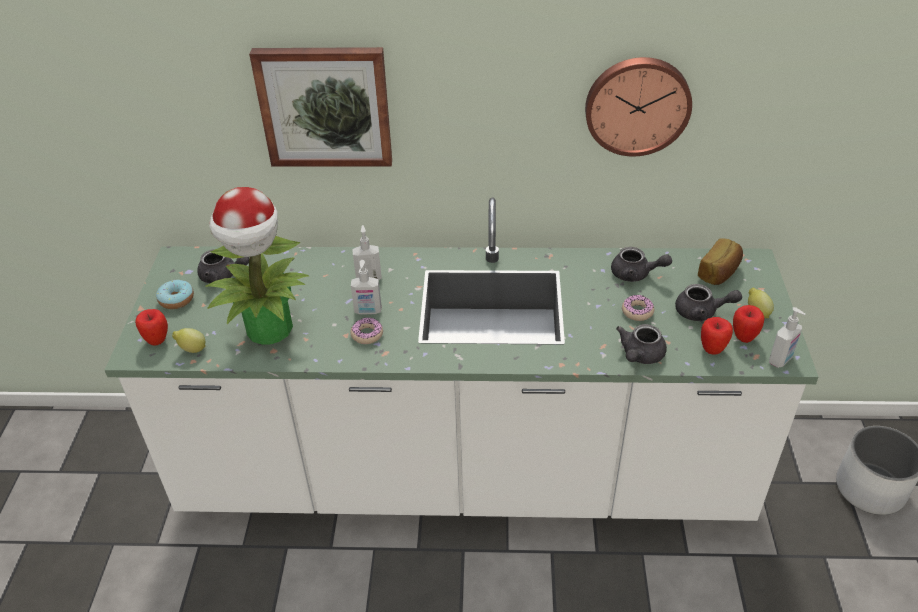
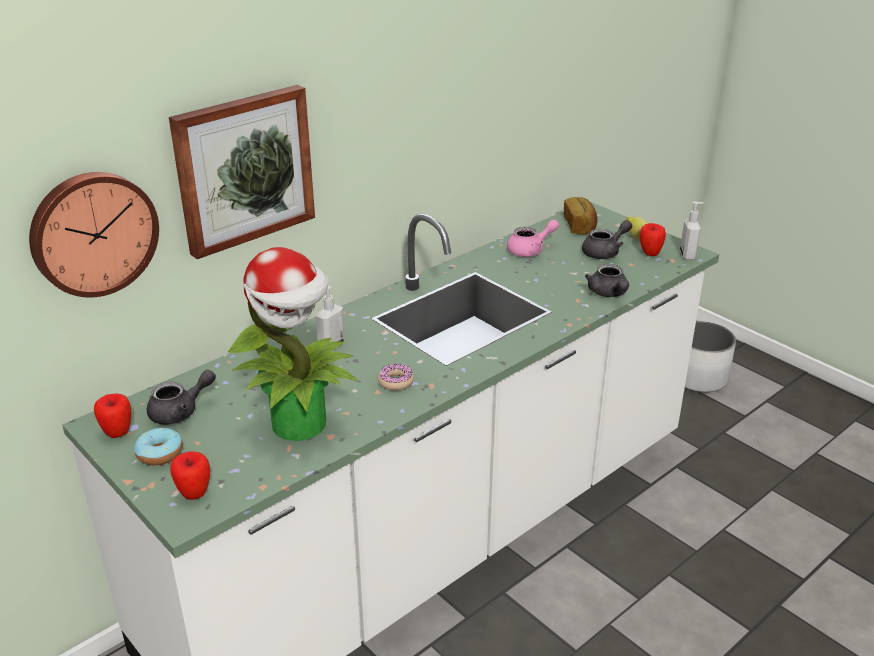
camera: 45 degrees left, 10 degrees down
(192, 349) = (247, 479): lemon -> none
(368, 311) = (369, 367): soap dispenser -> none
(635, 274) = (530, 250): grey teapot -> pink teapot
(637, 105) = (493, 93): wall clock -> wall clock (93, 233)
(637, 311) = (566, 270): donut -> none
(712, 349) = (643, 268): apple -> apple (117, 432)

